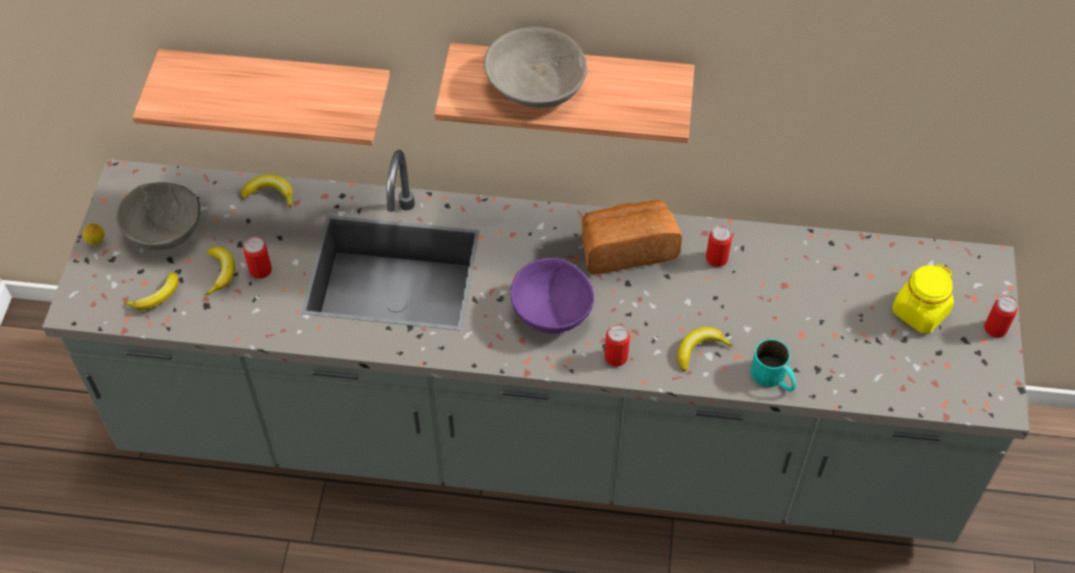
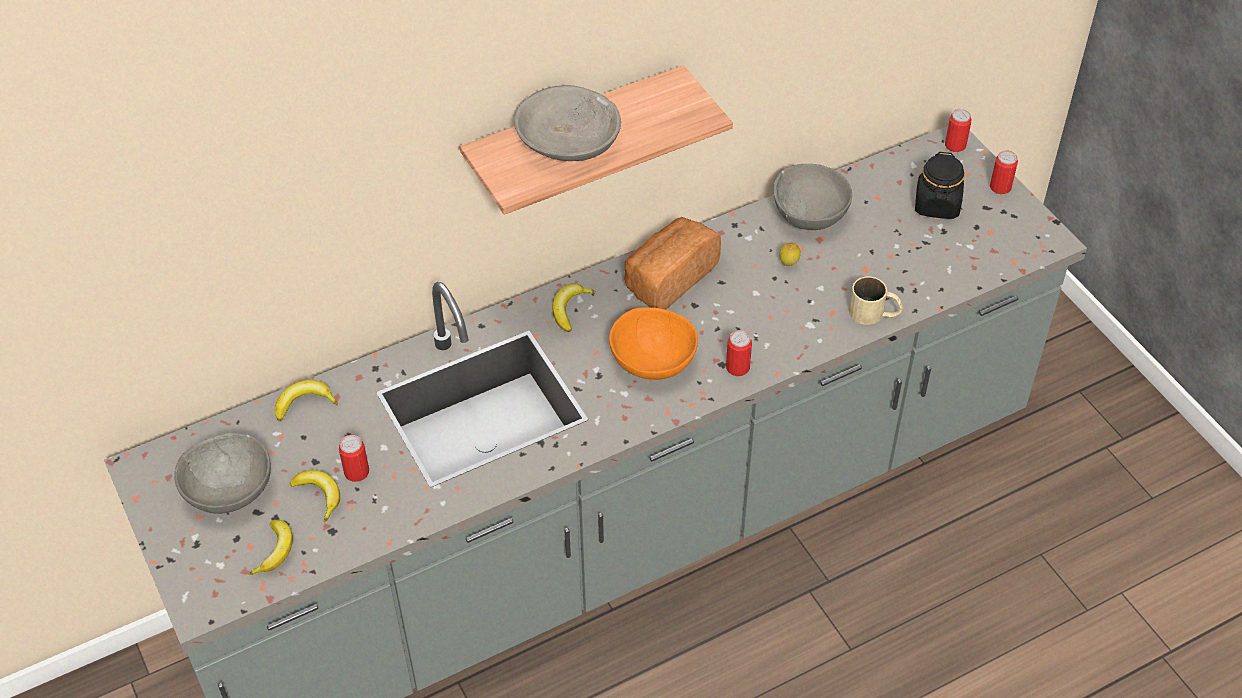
camera: 35 degrees left, 5 degrees down
(97, 243) = (166, 539): lemon -> lemon (788, 264)
(279, 89) = (288, 281): shelf -> none
(551, 311) = (651, 362): purple bowl -> orange bowl
(699, 350) = (798, 325): banana -> banana (569, 309)
(716, 258) = (748, 247): can -> can (955, 145)
(774, 378) = (874, 313): turquoise mug -> beige mug
(794, 260) = (809, 216): none -> grey bowl
(919, 312) = (937, 205): yellow jar -> black jar

